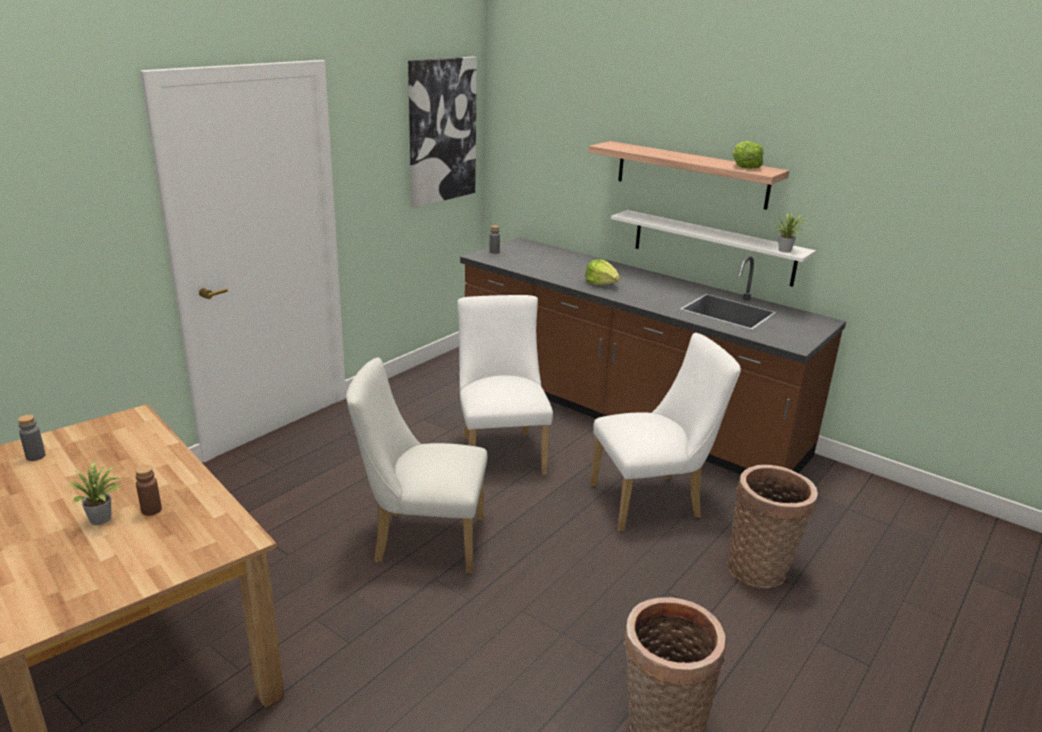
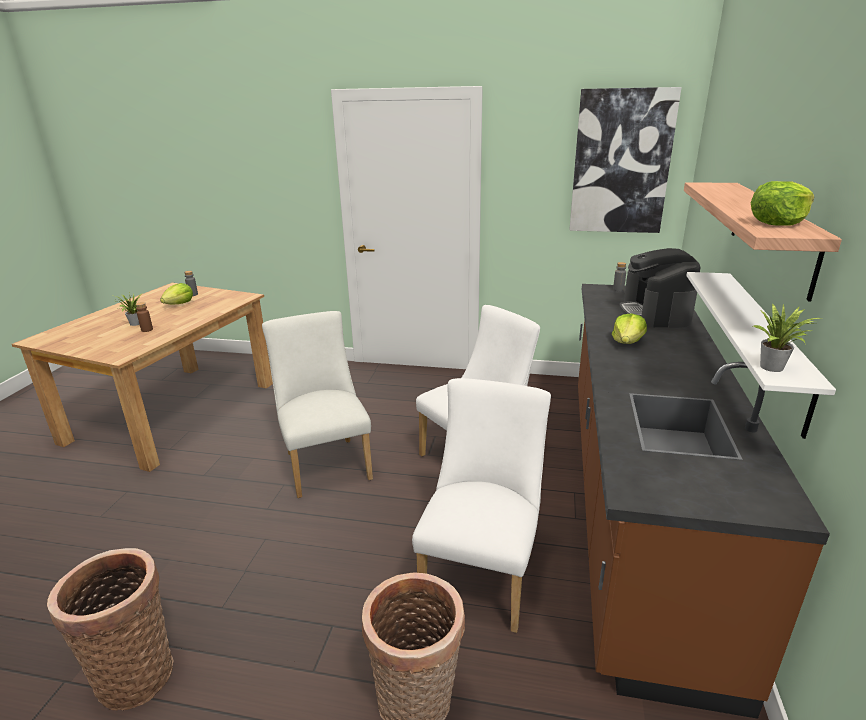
camera: 65 degrees right, 0 degrees up
(66, 472) = (179, 304): none -> lettuce
(559, 259) = (655, 313): none -> coffee machine
(653, 501) = (482, 573): white chair -> white chair turned 120 degrees counterclockwise

